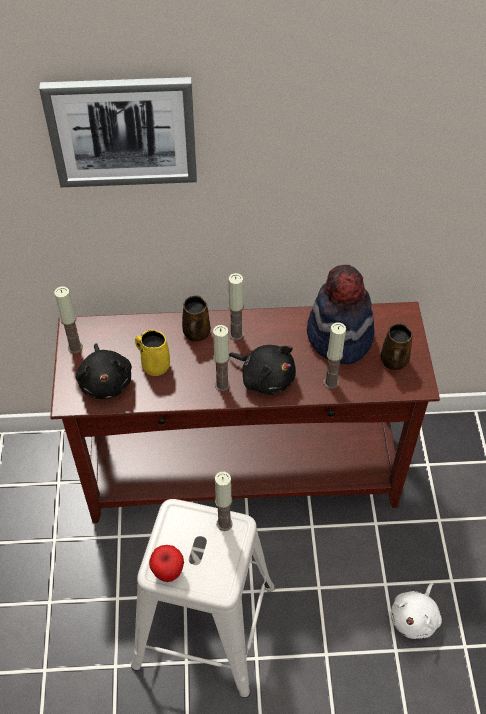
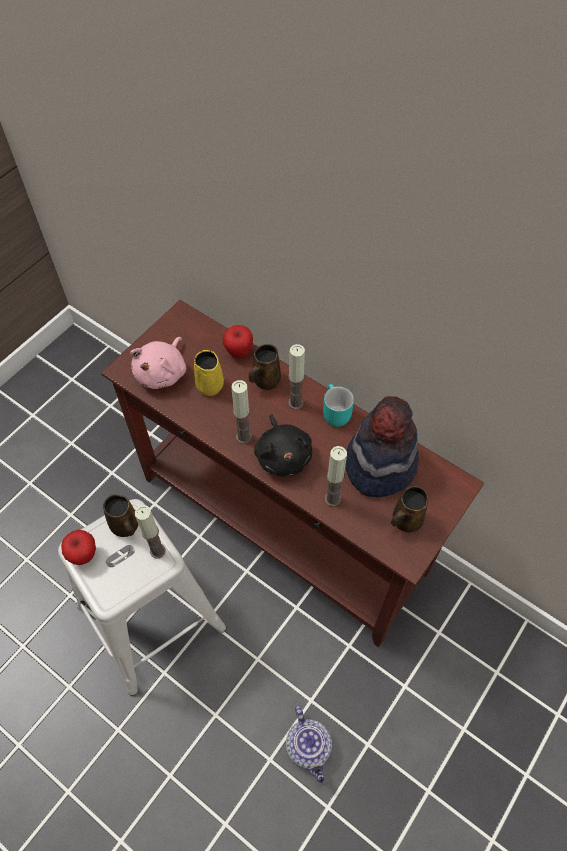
camera: 40 degrees right, 5 degrees up
(75, 347) = (167, 331): candle -> none
(106, 381) = (163, 372): black plush toy -> pink plush toy
(122, 131) = (239, 149): picture -> none
(152, 326) = (239, 352): none -> apple
(180, 525) = (126, 526): none -> brown mug
(271, 323) = (333, 413): none -> turquoise mug
(415, 617) = (309, 748): white plush toy -> teapot

